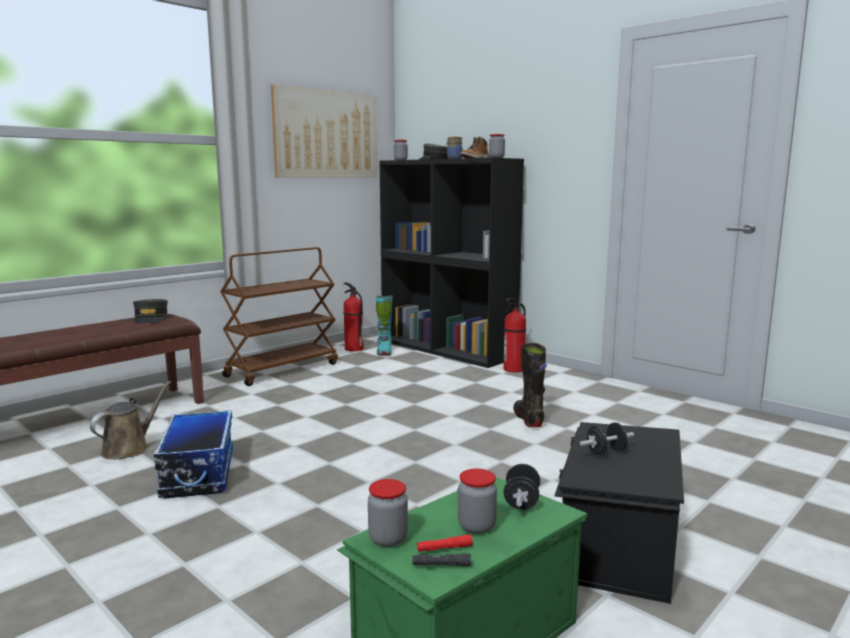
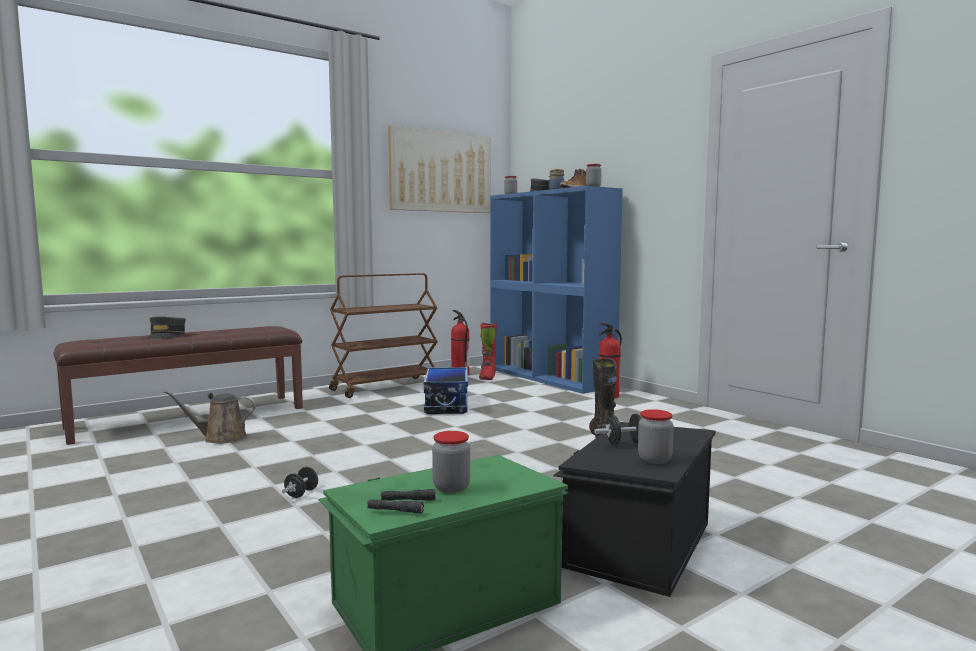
camera: 10 degrees right, 5 degrees down
(129, 448) = (221, 438): brown watering can -> brown watering can turned 135 degrees counterclockwise
(151, 318) = (260, 328): grey cap -> grey cap (166, 336)
(197, 473) = (269, 459): storage box -> storage box (445, 404)
(384, 352) = (487, 378): turquoise boot -> red boot
(388, 538) = (363, 490): jar -> jar (654, 459)
(444, 548) = (408, 500): red flashlight -> black flashlight
(448, 349) = (551, 377): black bookcase -> blue bookcase
(521, 502) = (509, 473): black dumbbell -> black dumbbell (301, 493)

